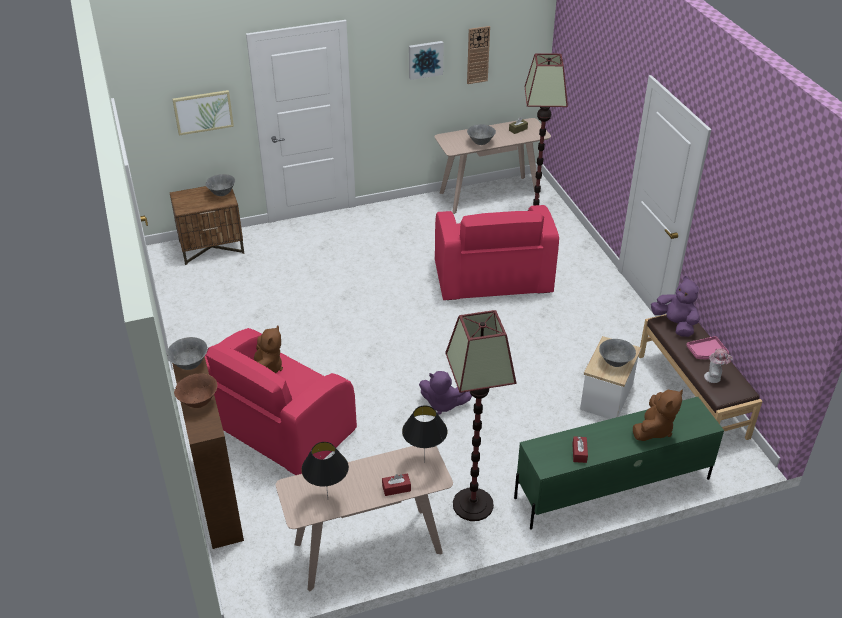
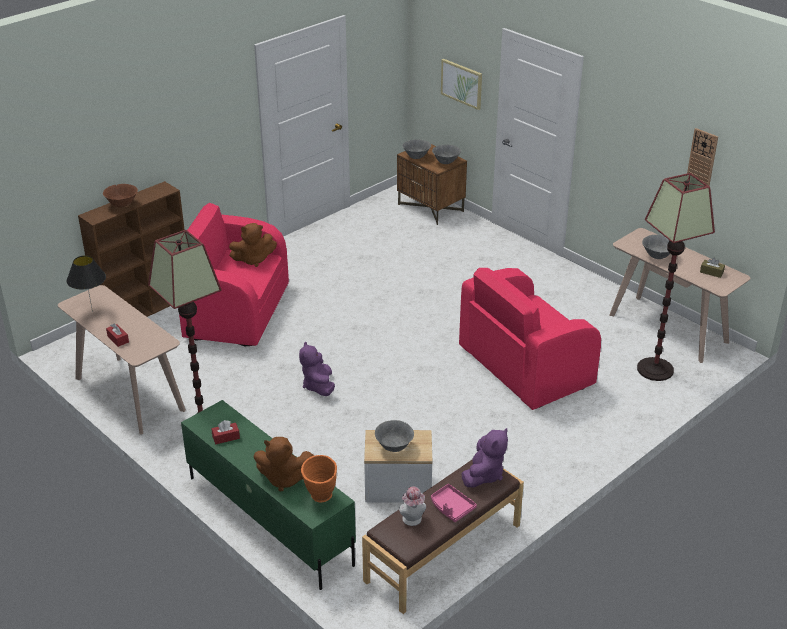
camera: 65 degrees right, 5 degrees down
(190, 365) = (160, 190): grey bowl -> grey bowl (416, 157)
(424, 462) = (153, 345): black table lamp -> none
(425, 59) = (647, 138): picture -> none
(688, 414) = (321, 499): none -> orange vase

